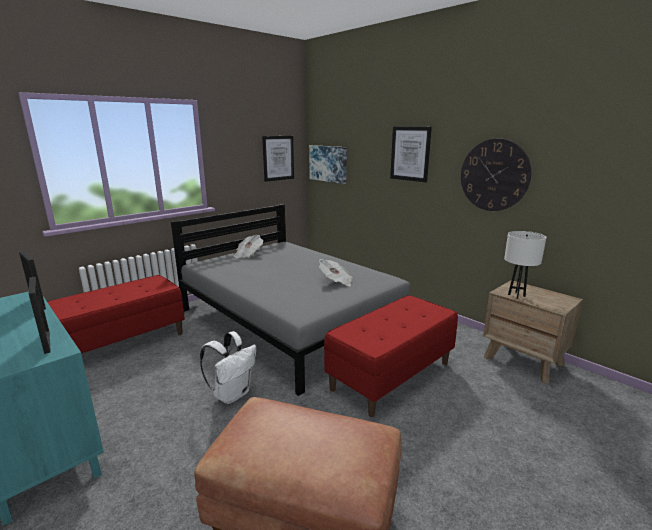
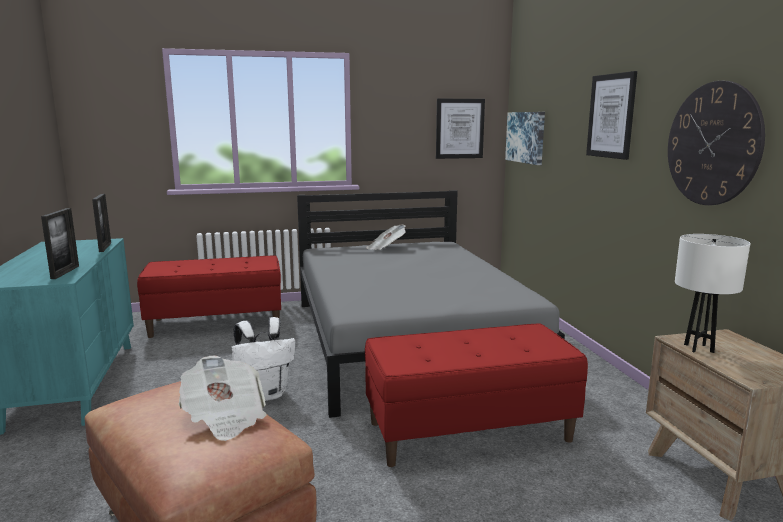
camera: 30 degrees right, 5 degrees down
(336, 281) = (450, 289): newspaper -> newspaper (225, 417)

